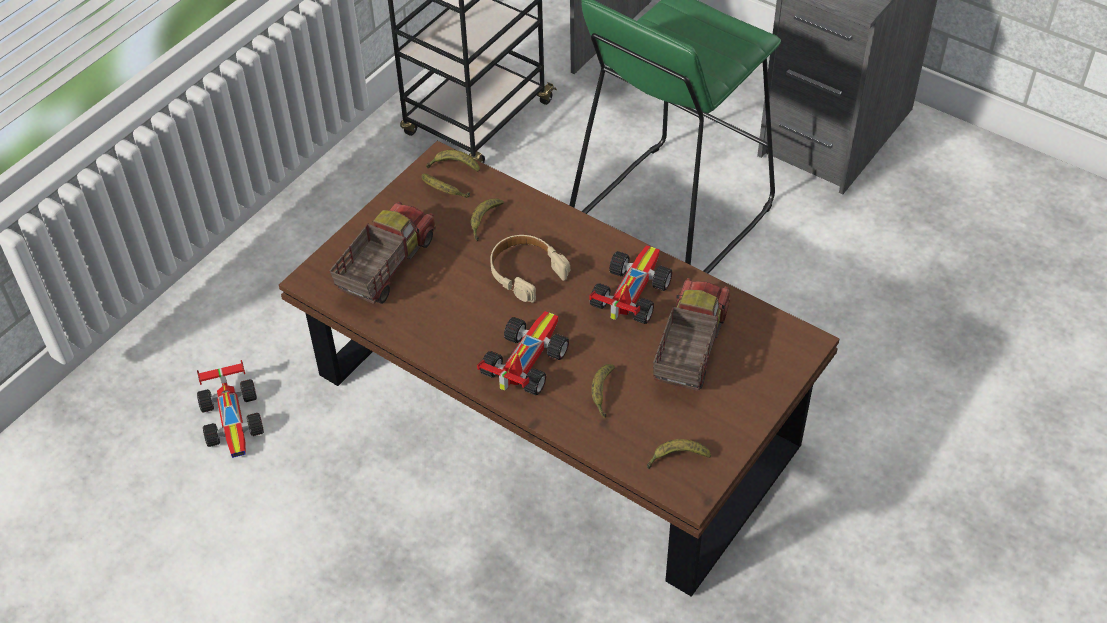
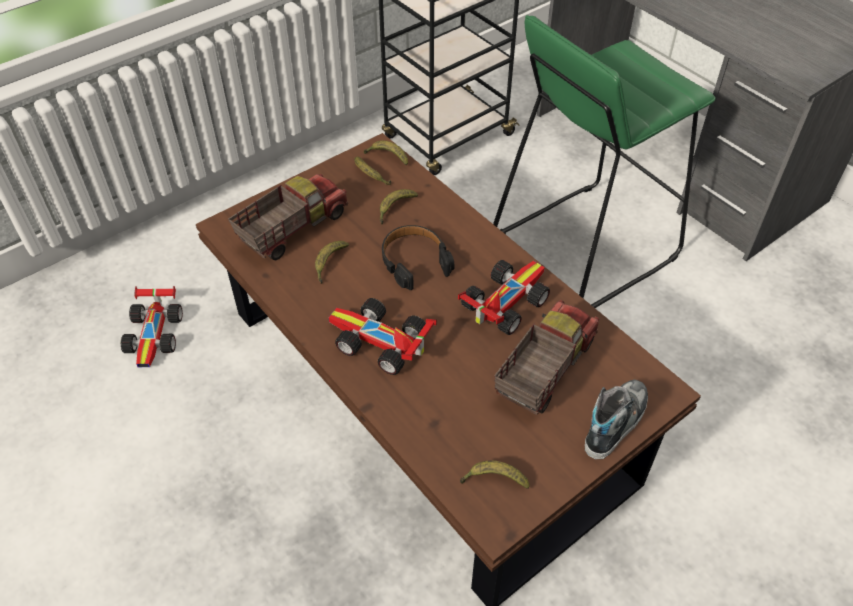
camera: 15 degrees right, 0 degrees up
(523, 361) = (380, 343): toy car -> toy car turned 105 degrees counterclockwise
(526, 272) = (414, 261): beige headphones -> black headphones
(602, 393) = (443, 393): banana -> banana (329, 264)
(769, 381) = (615, 422): none -> shoe

